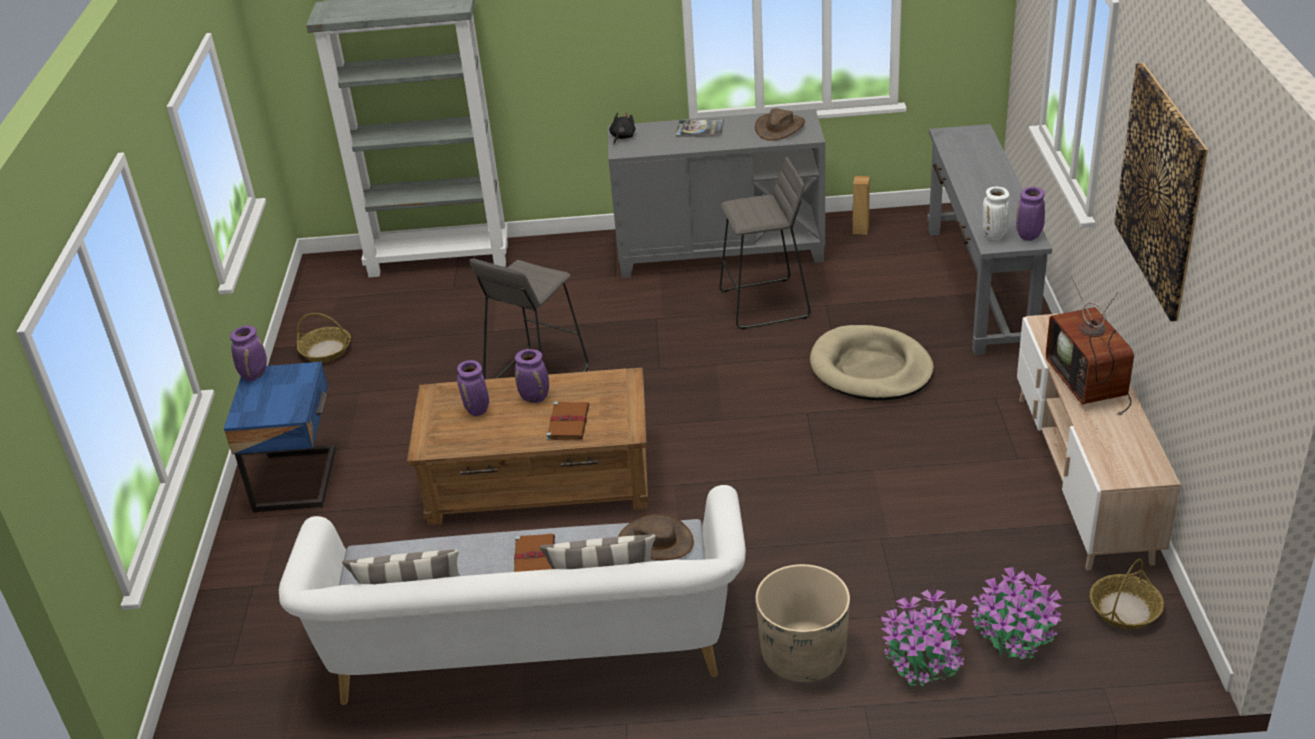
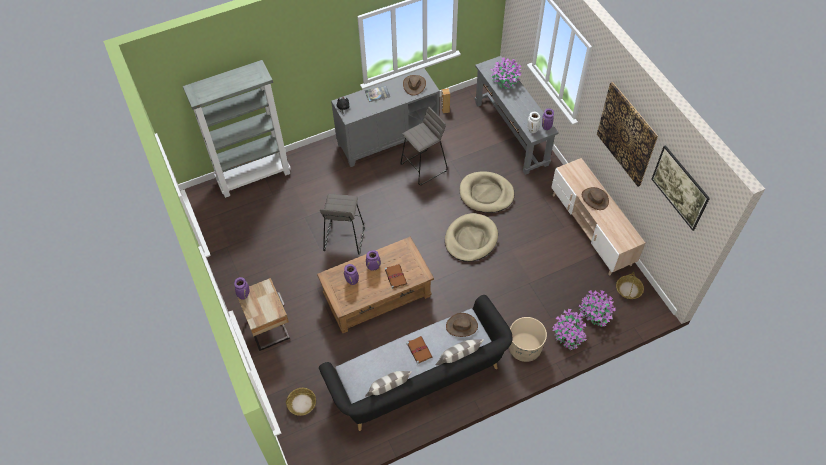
camera: 25 degrees left, 20 degrees up
(299, 480) = (269, 327): blue nightstand -> beige nightstand
(325, 351) = (233, 249): basket -> basket (301, 403)
(530, 646) = (419, 378): white sofa -> black sofa
(793, 434) = (470, 239): none -> beige dog bed
(977, 159) = (505, 81): none -> potted plant
(1089, 383) = (595, 199): television -> brown hat
(1234, 304) = (676, 195): none -> picture

